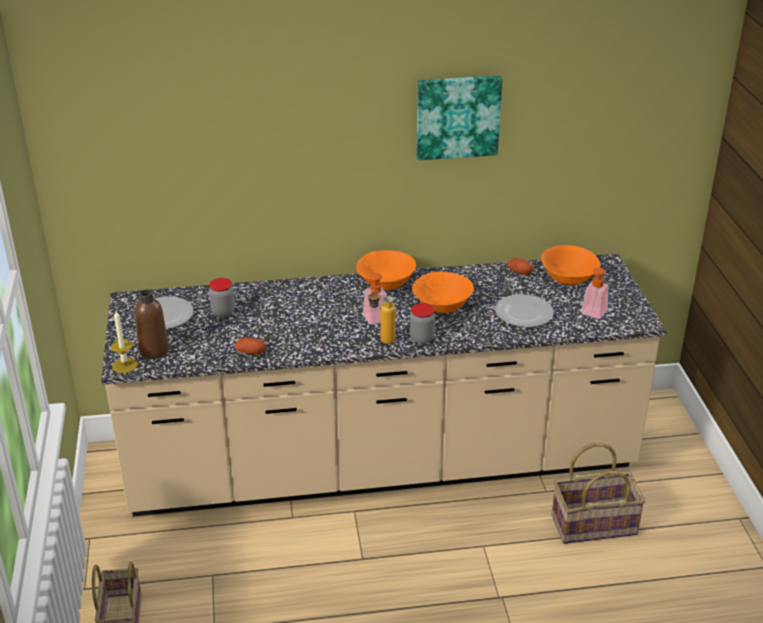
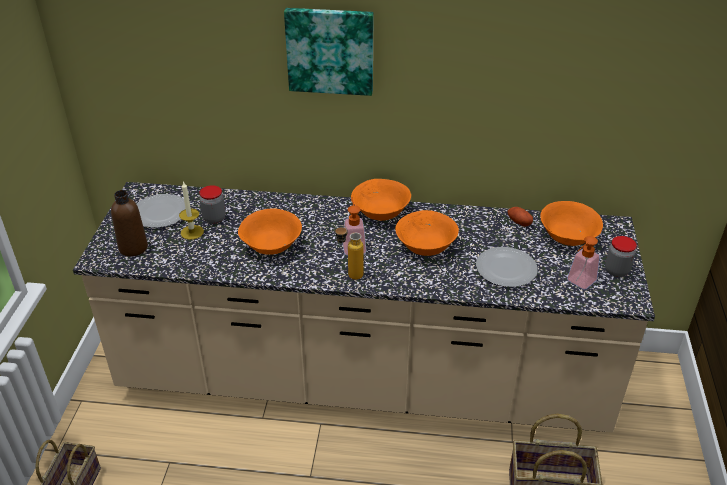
camera: 15 degrees right, 5 degrees up
(124, 365) = (100, 259): candle -> candle (192, 232)
(250, 352) = (219, 265): potato -> none
(293, 327) = (271, 245): none -> orange bowl
(422, 338) = (390, 279): jar -> jar (616, 271)
(457, 116) = (467, 53): picture -> picture (330, 50)

